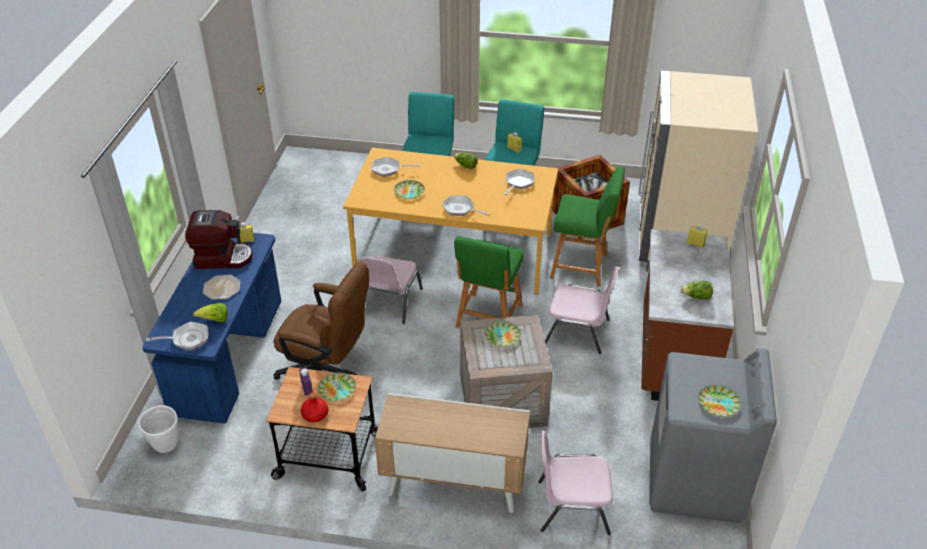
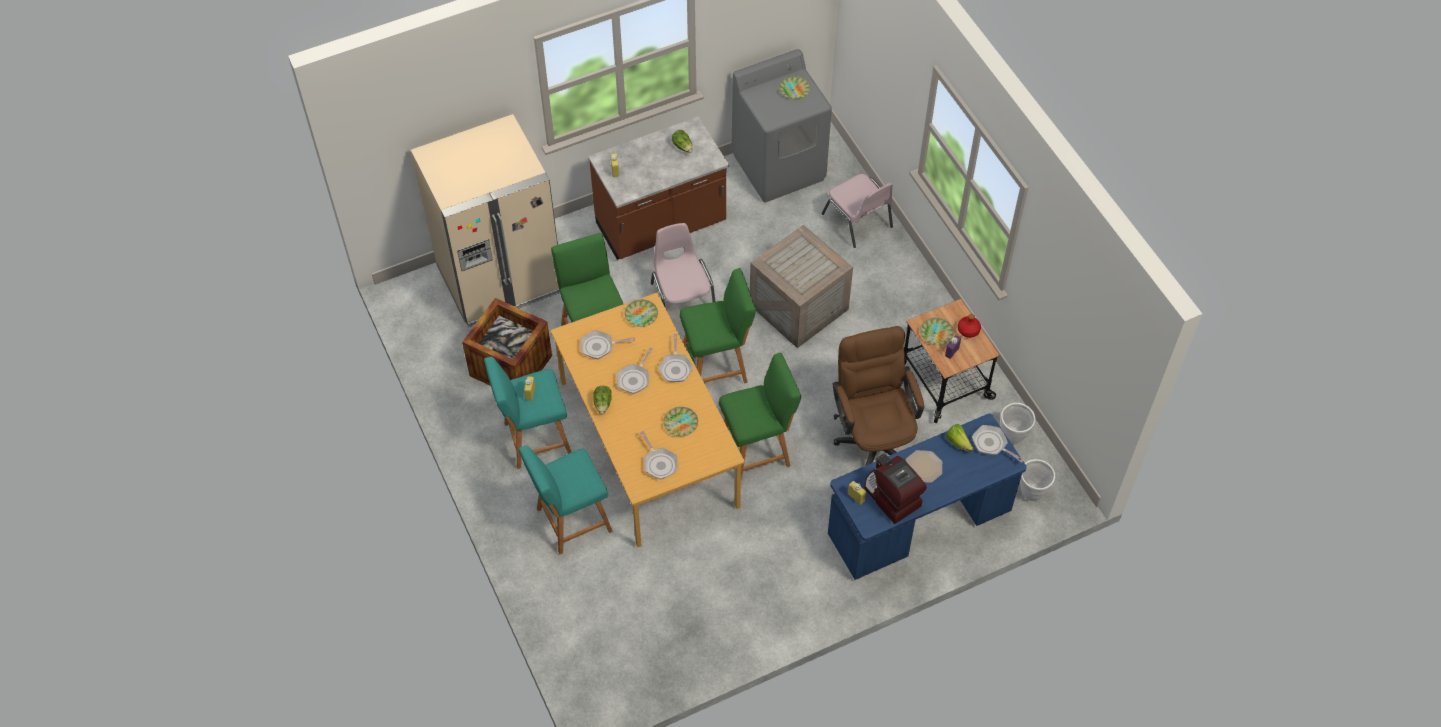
camera: 125 degrees left, 15 degrees up
(226, 468) = (1013, 436): none -> white planter
(388, 302) = (758, 450): pink chair -> green stool
(453, 484) = (900, 293): cabinet -> none
(472, 187) = (634, 378): none -> frying pan
(502, 336) = (793, 271): plate -> plate (641, 315)

